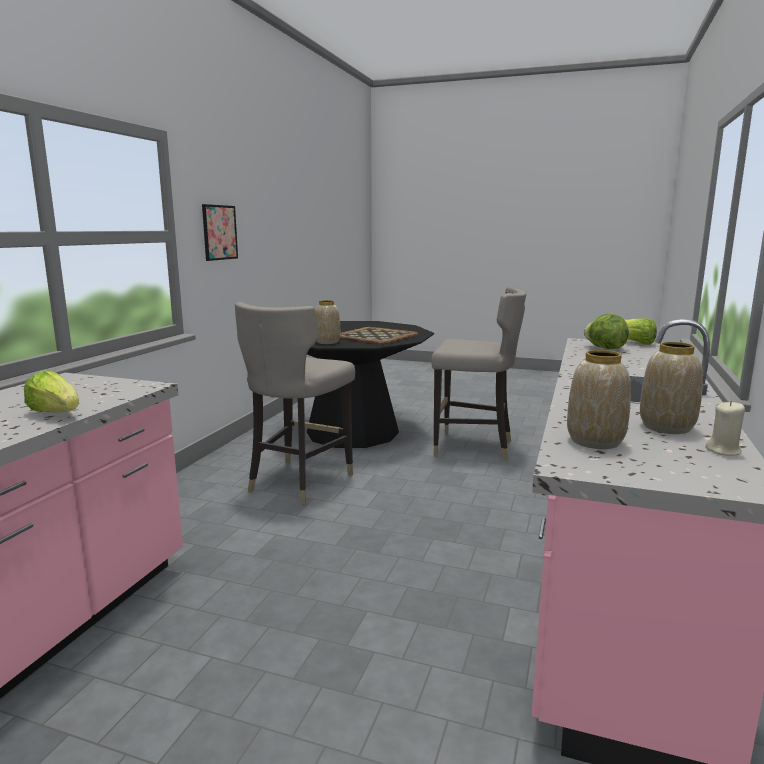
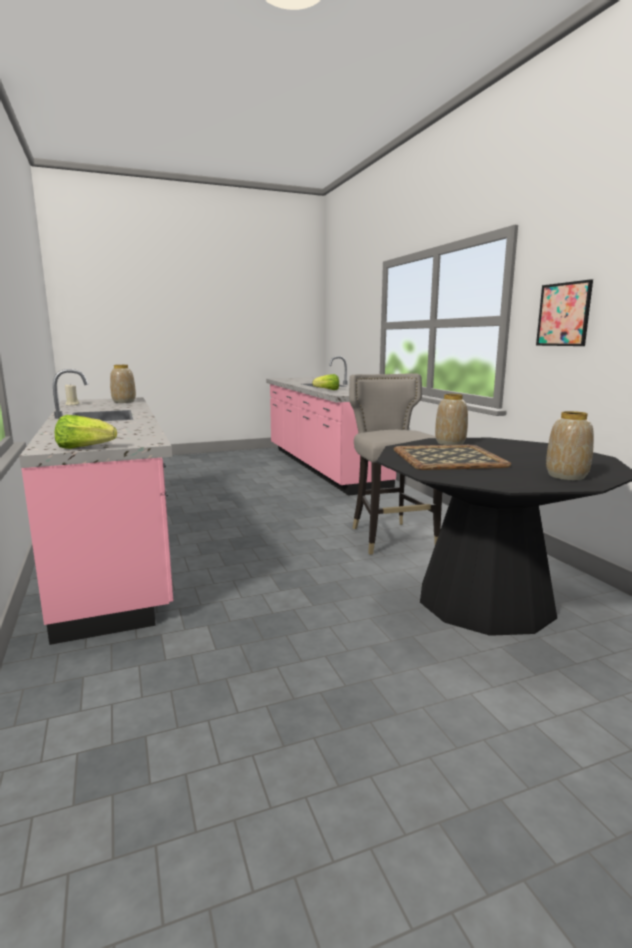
camera: 140 degrees right, 0 degrees up
(473, 447) = (319, 632): grey stool -> none
(604, 348) = (122, 437): lettuce -> none
(666, 427) = (92, 406): vase -> vase (567, 476)

